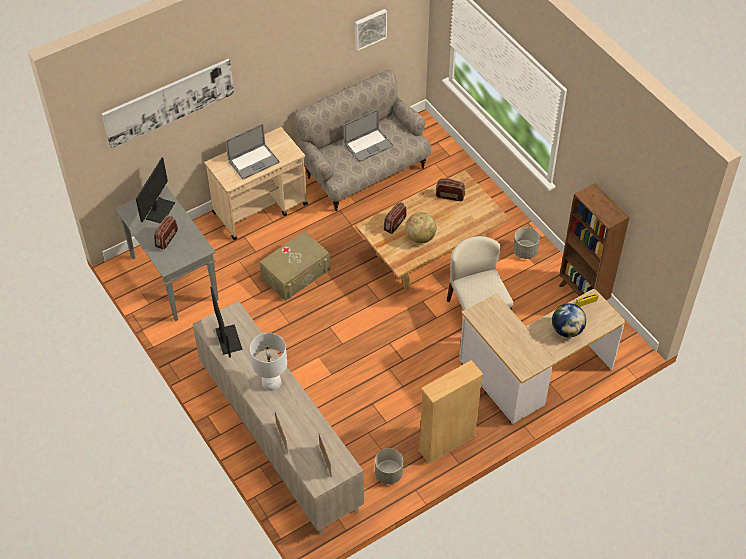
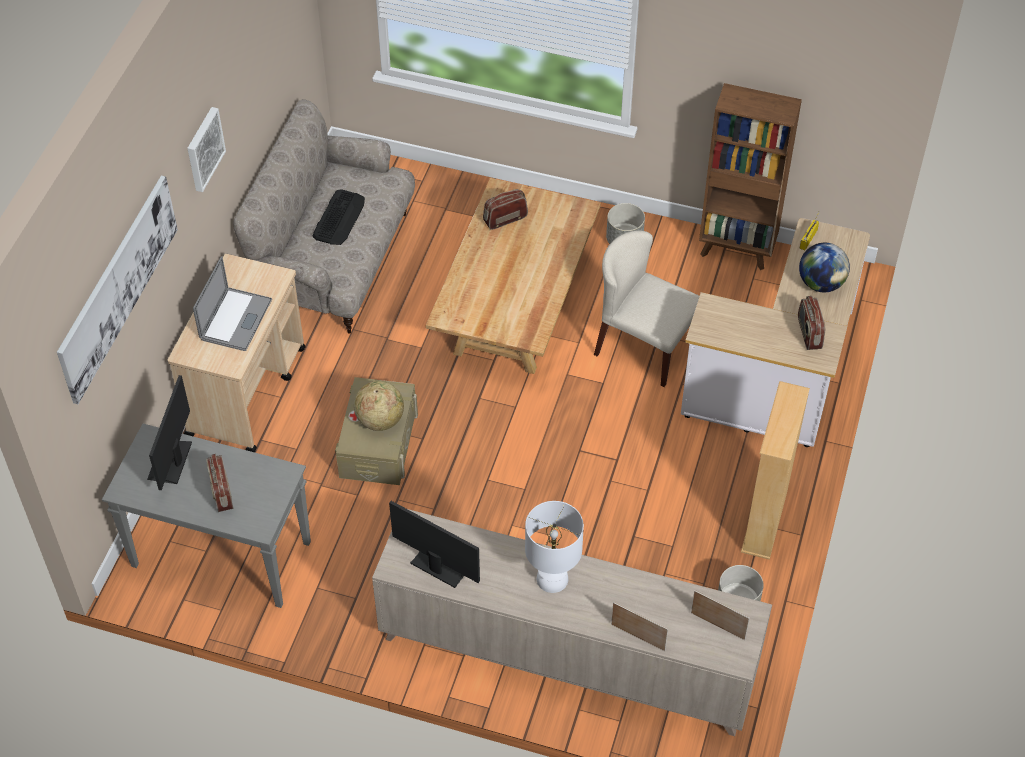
camera: 40 degrees left, 0 degrees up
(159, 210) = (171, 461): monitor -> monitor turned 150 degrees counterclockwise
(368, 145) = (339, 218): laptop -> keyboard
(369, 28) = (274, 46): picture -> picture (203, 148)
(394, 224) = (474, 293): radio -> radio (809, 333)
(420, 237) = (521, 290): globe -> globe (380, 420)

